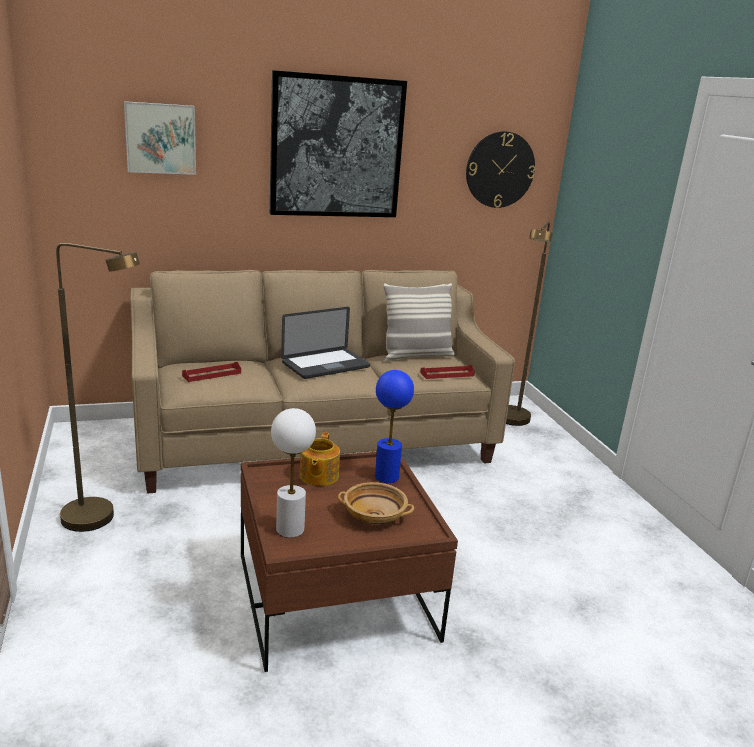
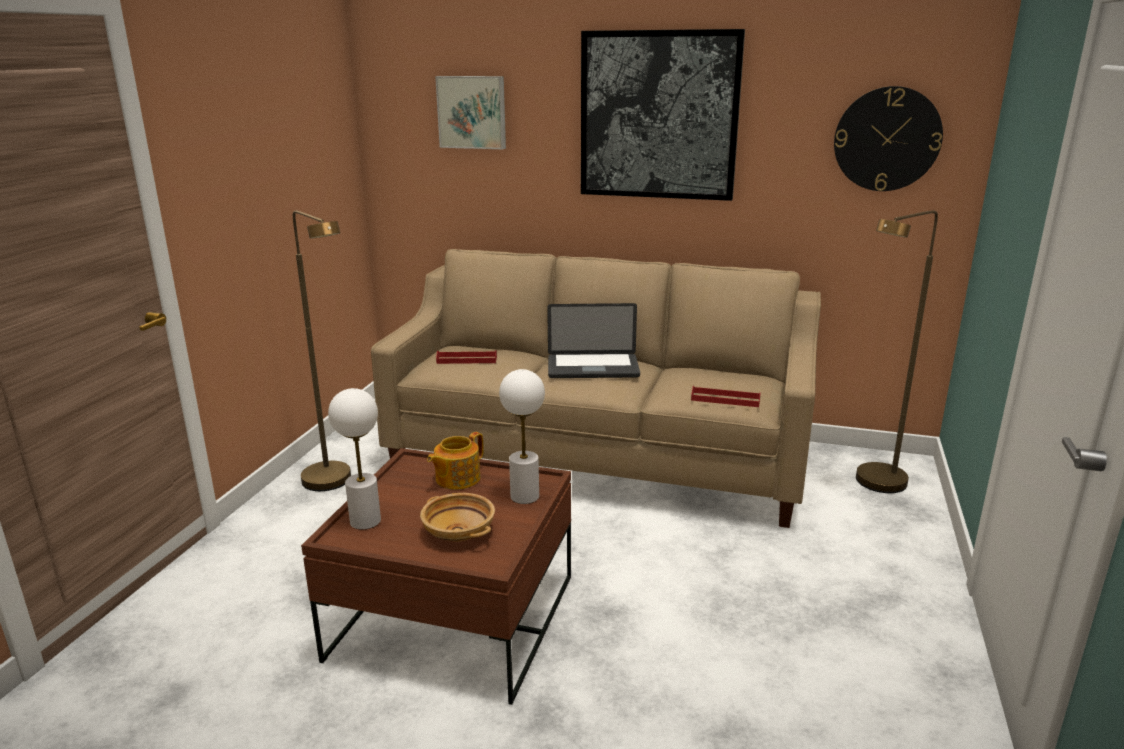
camera: 35 degrees right, 0 degrees up
(387, 477) = (525, 496): blue table lamp -> white table lamp
(416, 356) = (719, 374): pillow -> none

